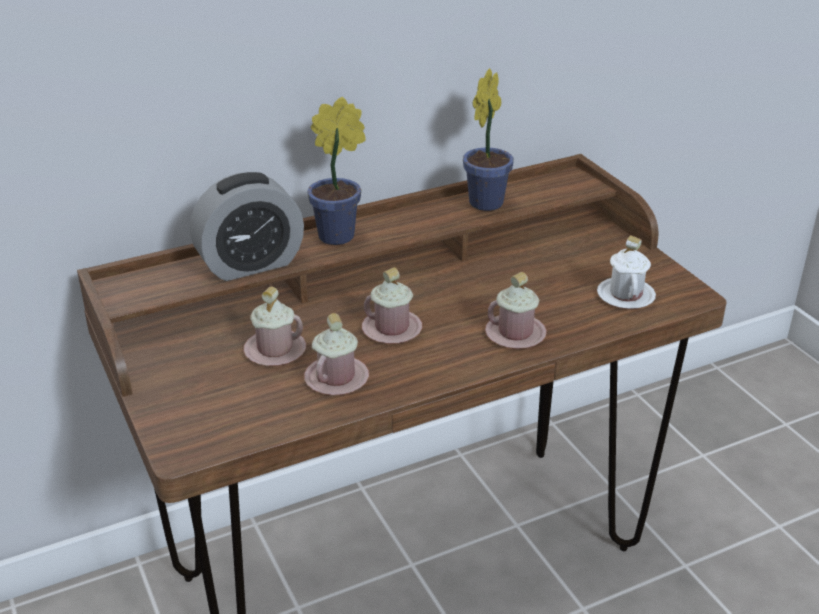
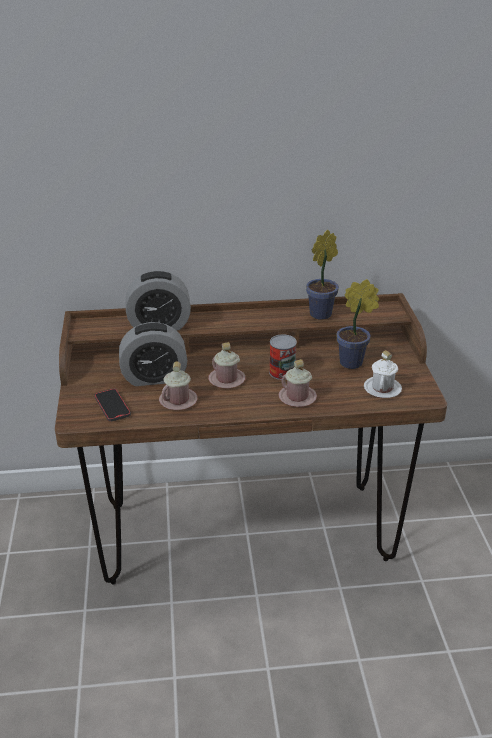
camera: 20 degrees right, 0 degrees up
(234, 412) = (112, 406): none -> phone
(275, 350) = (154, 378): pink mug -> alarm clock
(341, 235) = (220, 318): potted plant -> potted plant (354, 363)
(468, 301) = (282, 372): none -> can

